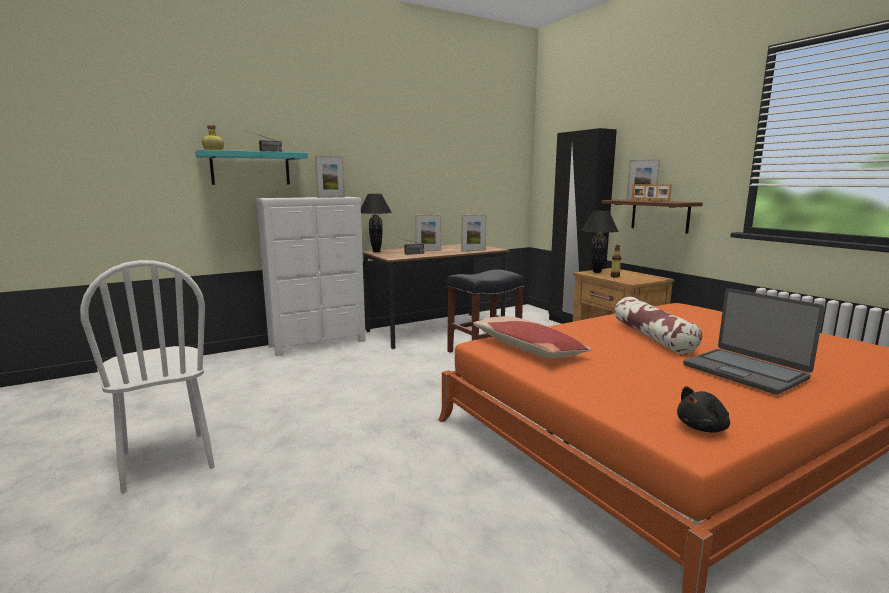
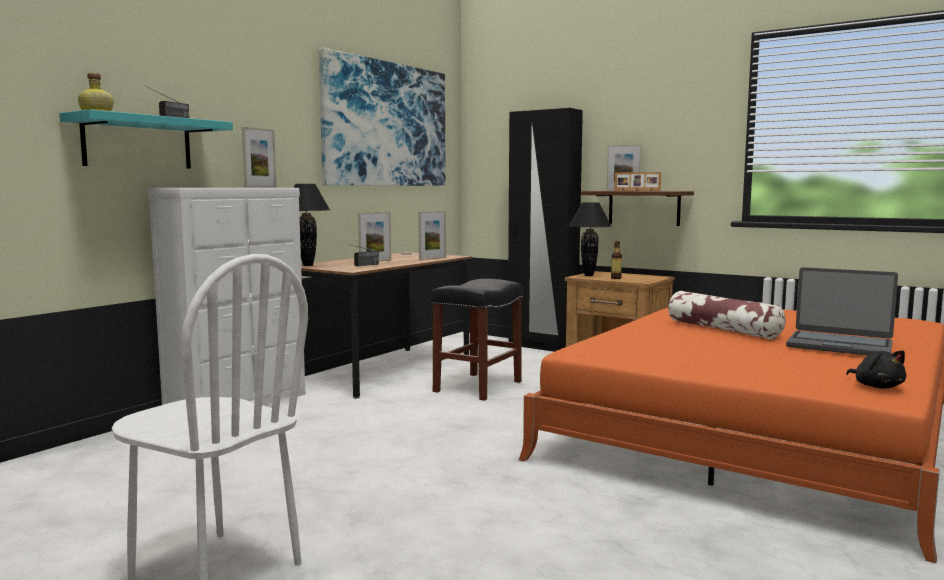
camera: 25 degrees left, 5 degrees down
(458, 147) = (386, 124): none -> picture
(527, 349) = (627, 352): pillow -> none
(703, 428) = (877, 386): black plush toy -> black plush toy turned 60 degrees counterclockwise

